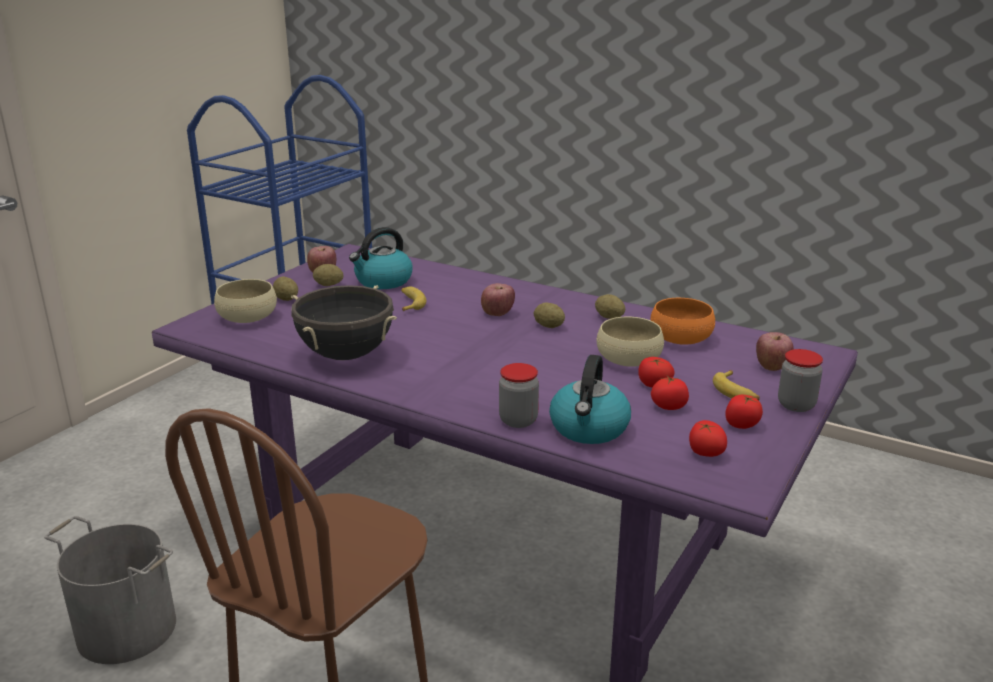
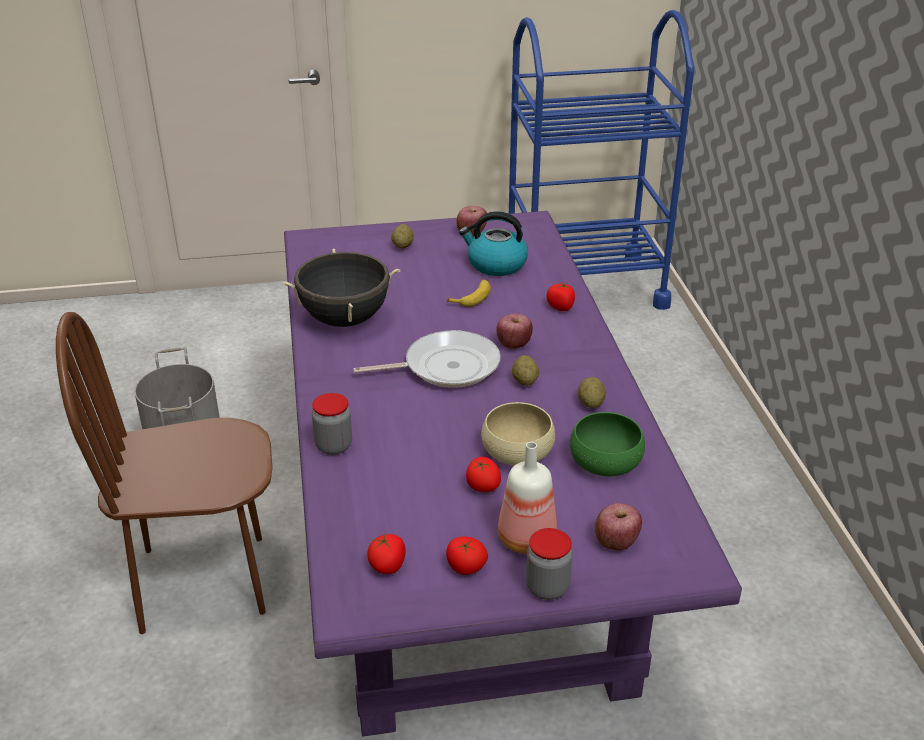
camera: 50 degrees right, 10 degrees up
(247, 316) = (352, 249): beige bowl -> none
(328, 285) = (453, 247): potato -> none
(484, 343) = (446, 367): none -> frying pan
(589, 429) = (360, 486): kettle -> none
(669, 406) = (450, 512): tomato -> tomato (560, 307)
(680, 337) = (605, 461): orange bowl -> green bowl
(736, 392) = (527, 540): banana -> bottle

